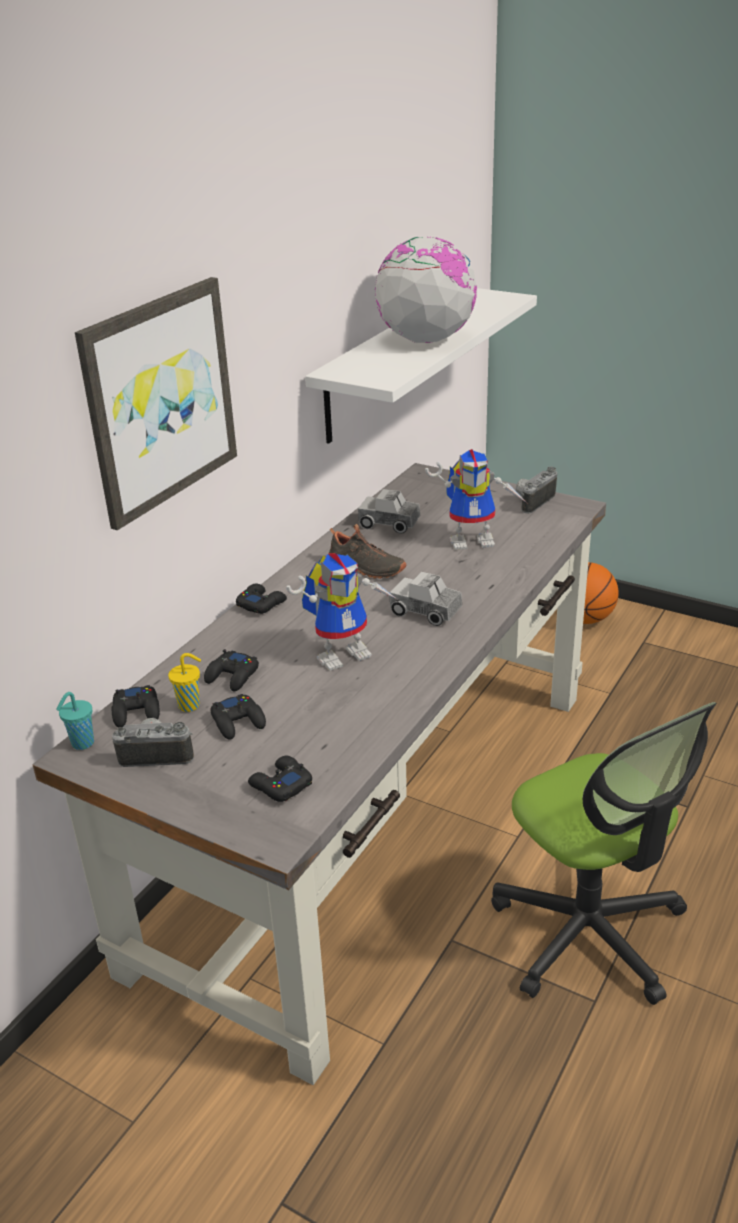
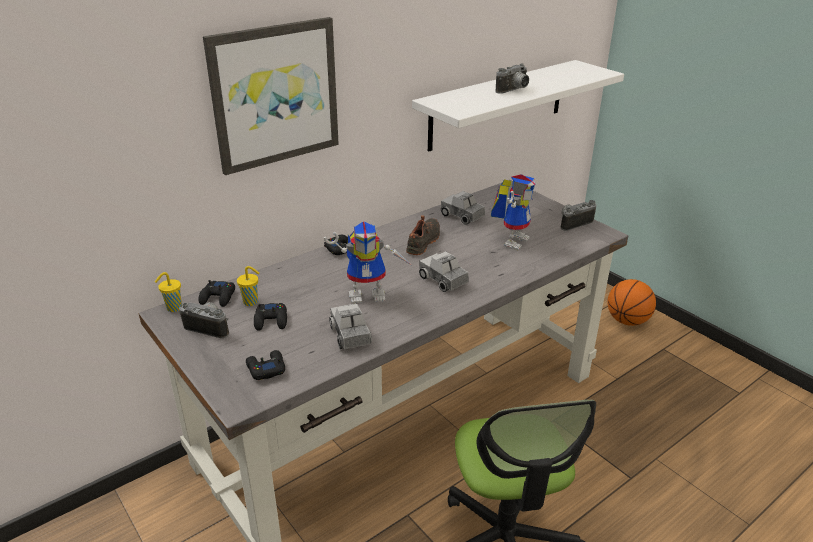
camera: 20 degrees right, 0 degrees up
(81, 744) = (173, 308): turquoise cup -> yellow cup
(232, 676) = (290, 290): black game controller -> none
(359, 711) = (350, 335): none -> toy truck
(365, 568) = (424, 242): black shoe -> black shoe turned 120 degrees counterclockwise
(425, 340) = (514, 90): globe -> camera
(474, 539) = (512, 240): toy robot -> toy robot turned 75 degrees counterclockwise

